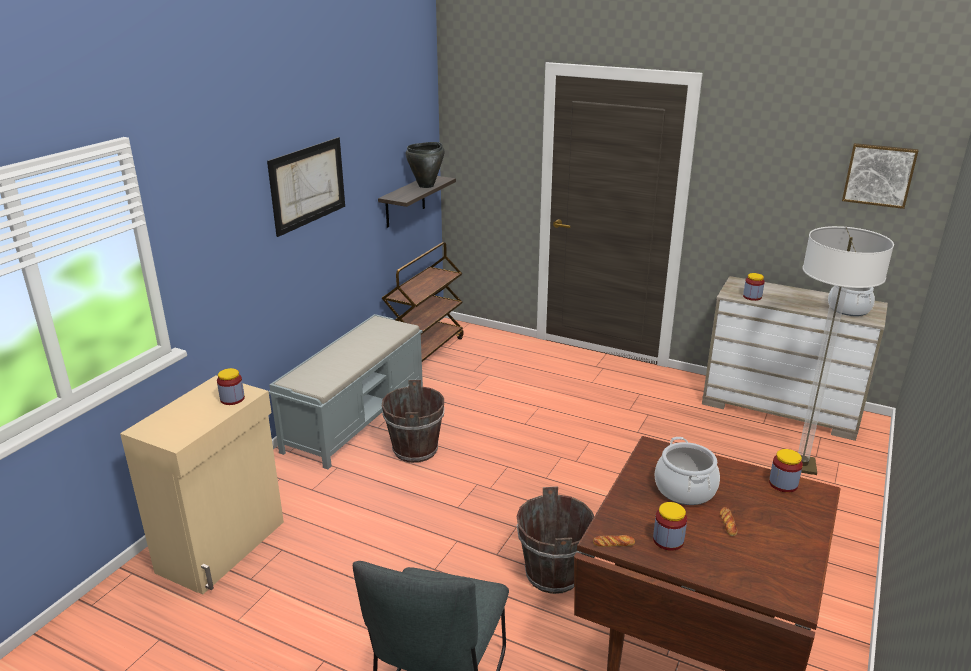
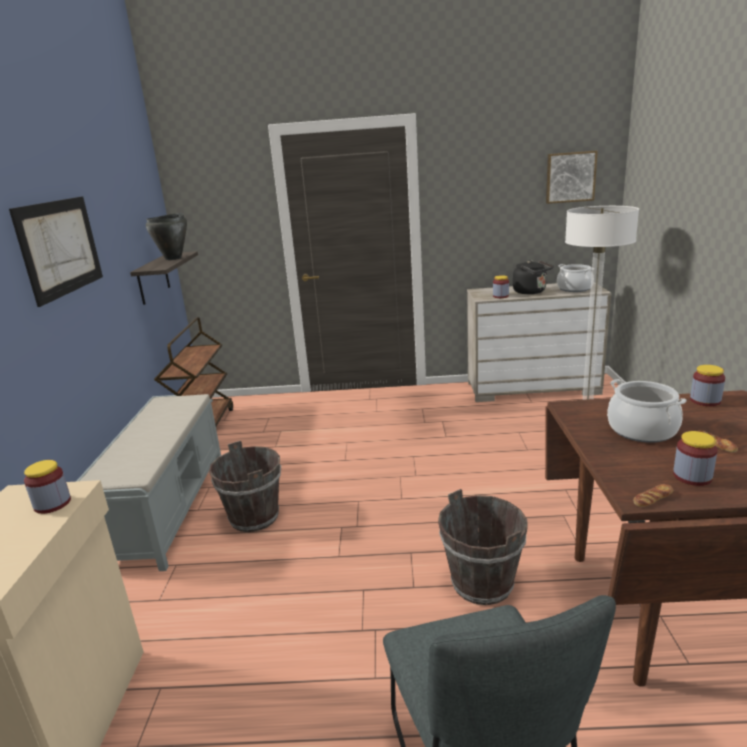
camera: 25 degrees left, 5 degrees down
(793, 300) = (531, 292): none -> black kettle

